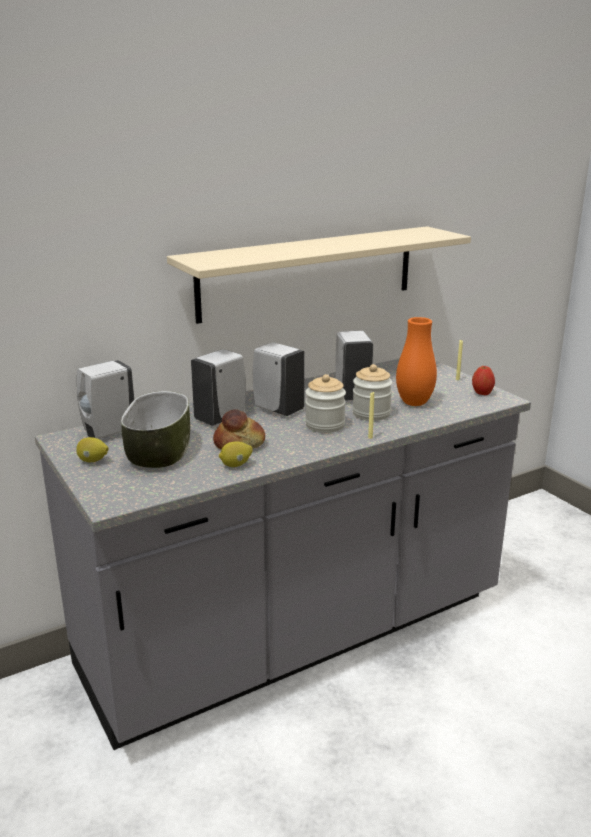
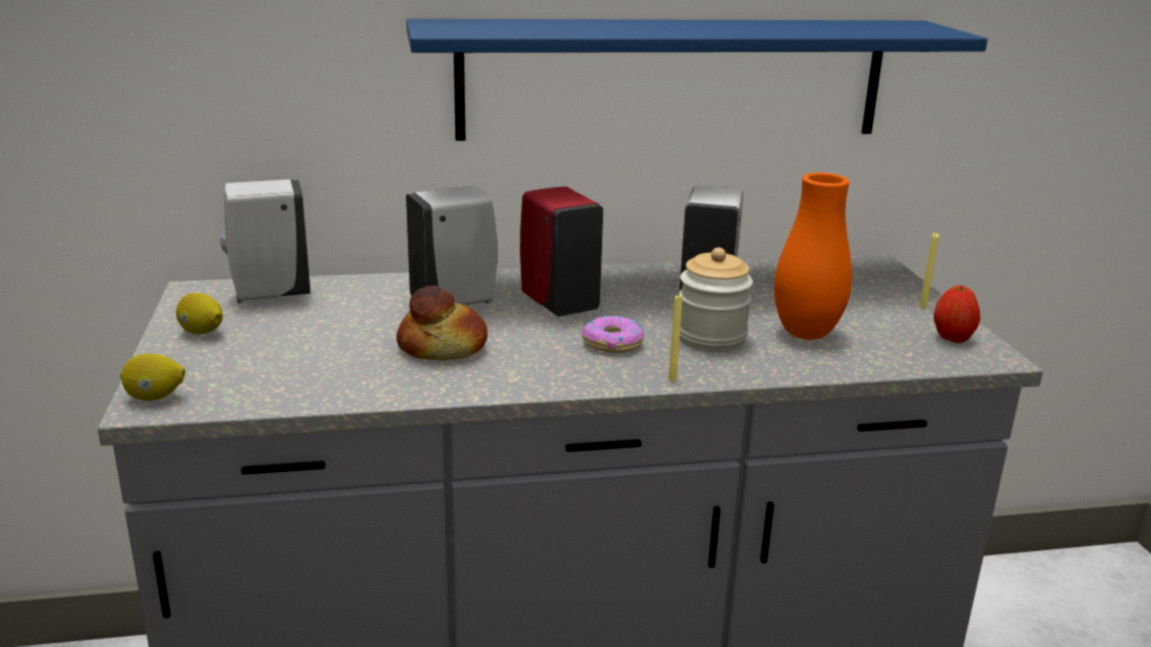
camera: 20 degrees right, 0 degrees up
(158, 452) = (308, 337): bowl -> none
(236, 465) = (402, 381): lemon -> lemon (154, 397)
(277, 409) = (557, 304): white soap dispenser -> red soap dispenser
(308, 272) = (673, 79): beige shelf -> blue shelf
(325, 425) = (612, 343): jar -> donut

